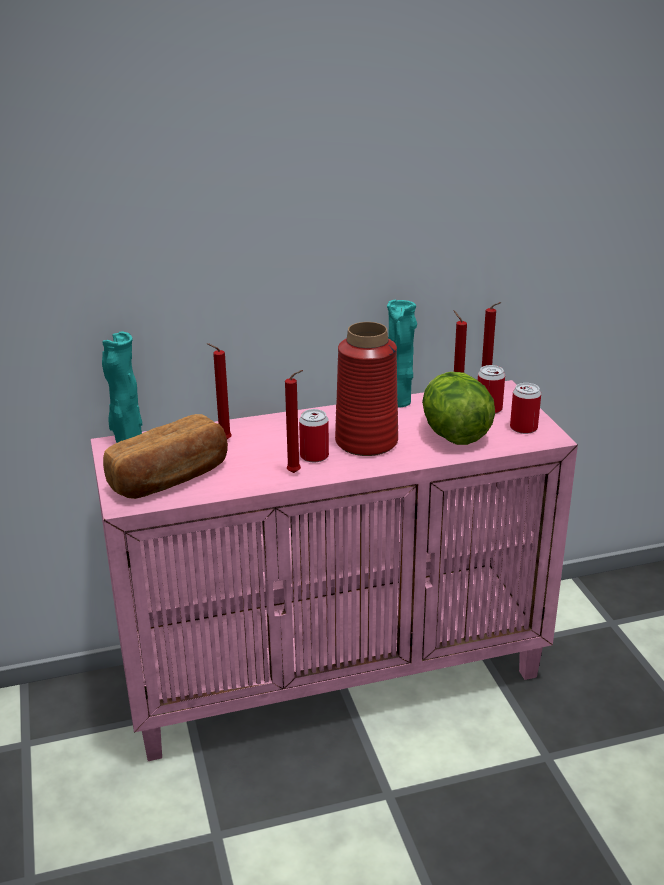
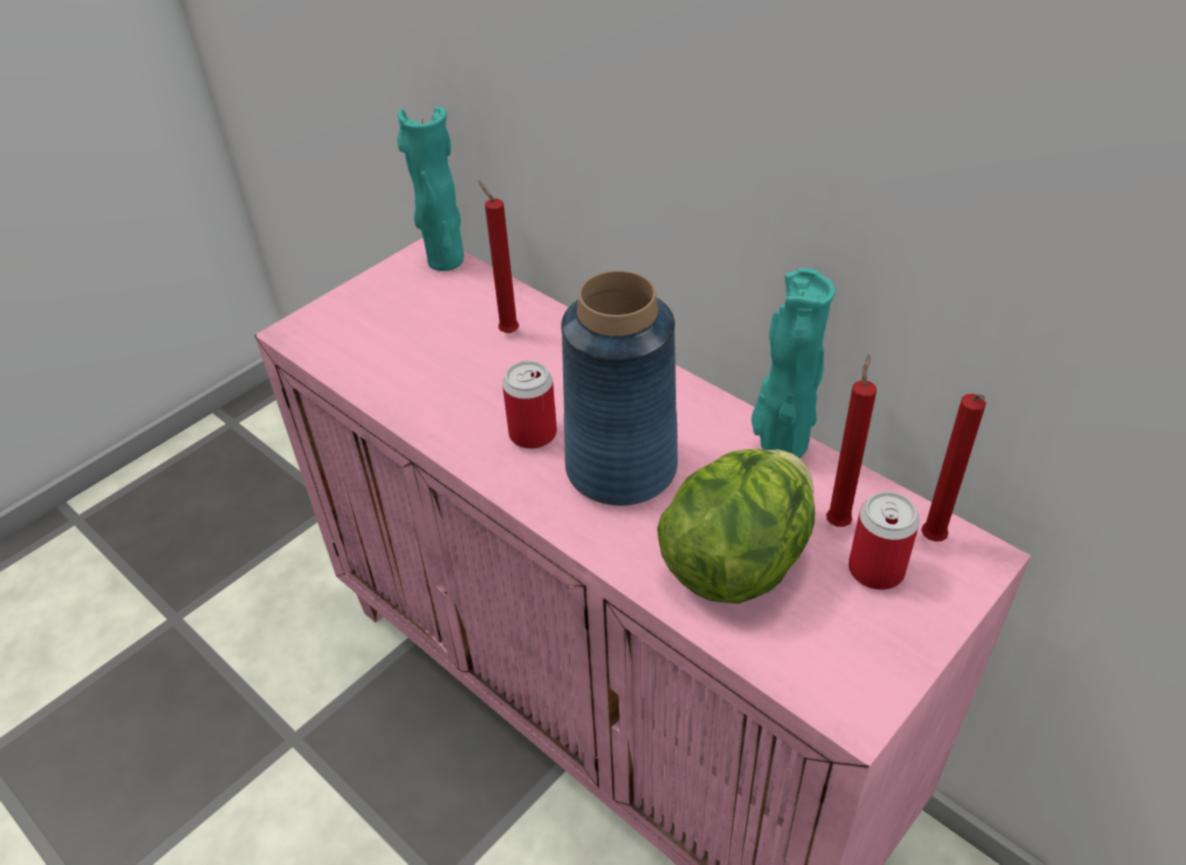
camera: 60 degrees right, 15 degrees up
(170, 478) = (378, 337): bread -> none
(296, 473) = (472, 438): red candle -> none
(366, 441) = (621, 467): red vase -> blue vase
(523, 428) = (851, 650): can -> none

